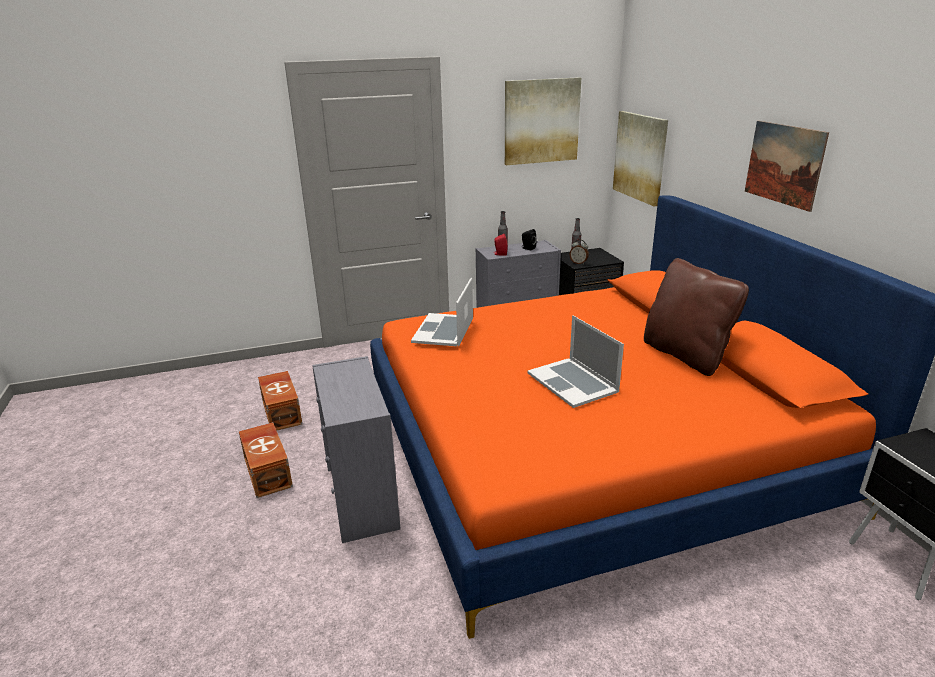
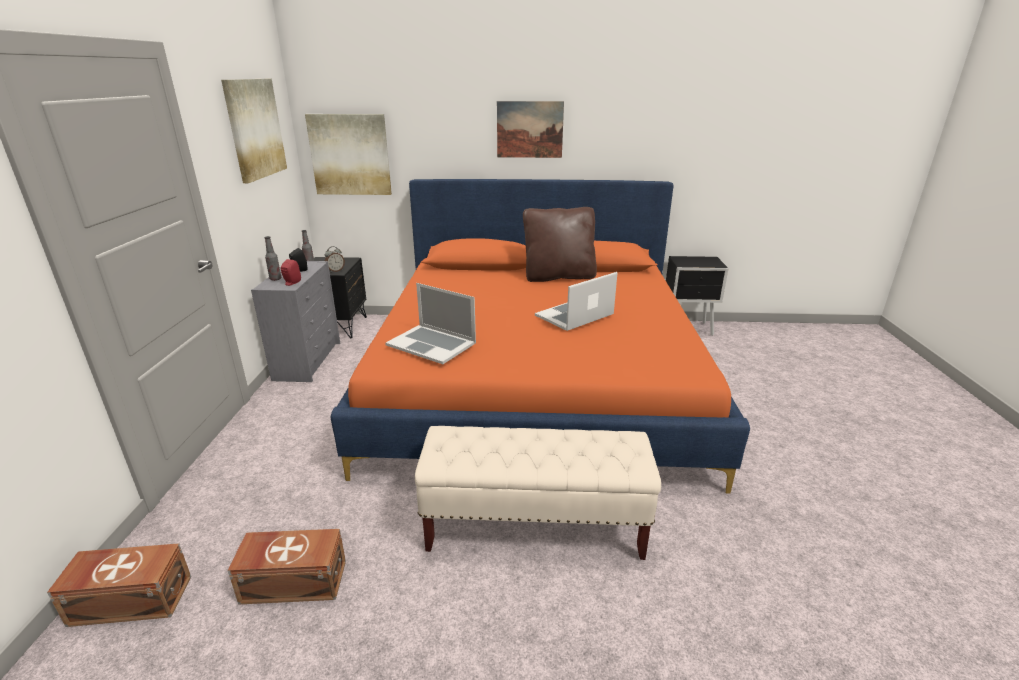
camera: 70 degrees left, 0 degrees up
(268, 471) = (433, 610): brown storage box -> brown storage box (130, 599)
(362, 498) = (535, 526): grey dresser -> beige bench
(572, 382) = (575, 315): laptop -> laptop turned 150 degrees clockwise

